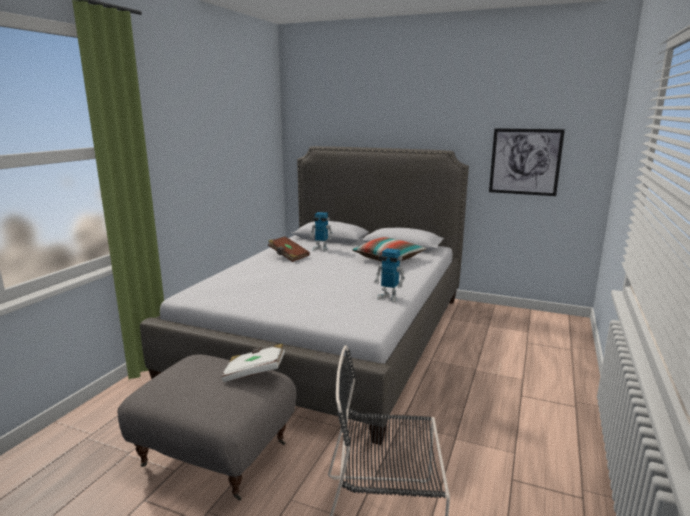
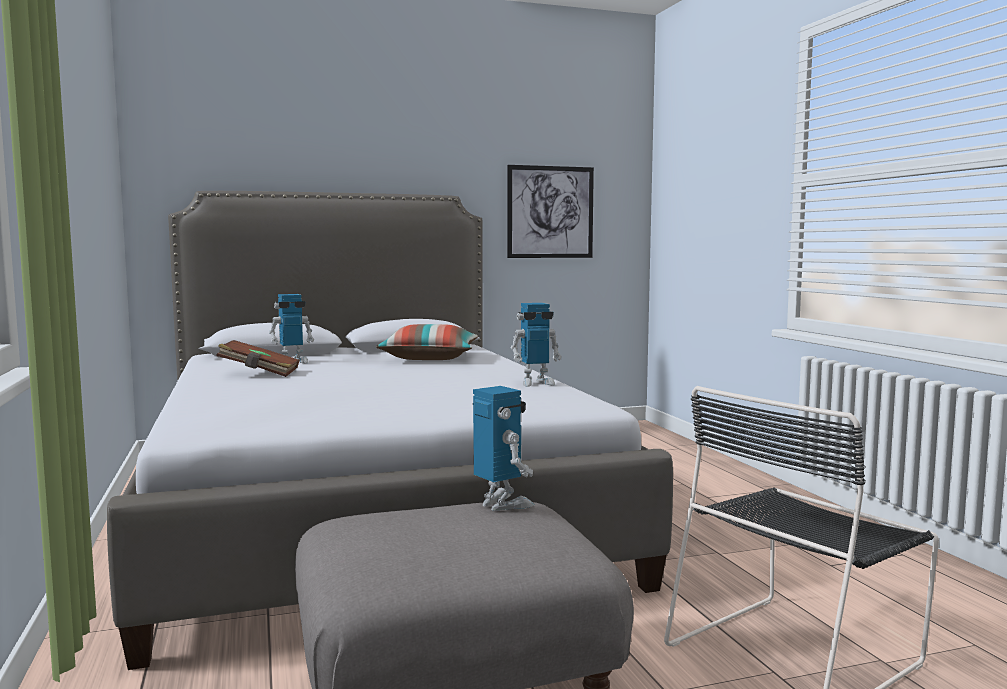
camera: 40 degrees left, 10 degrees down
(254, 373) = (502, 504): white book -> toy robot

